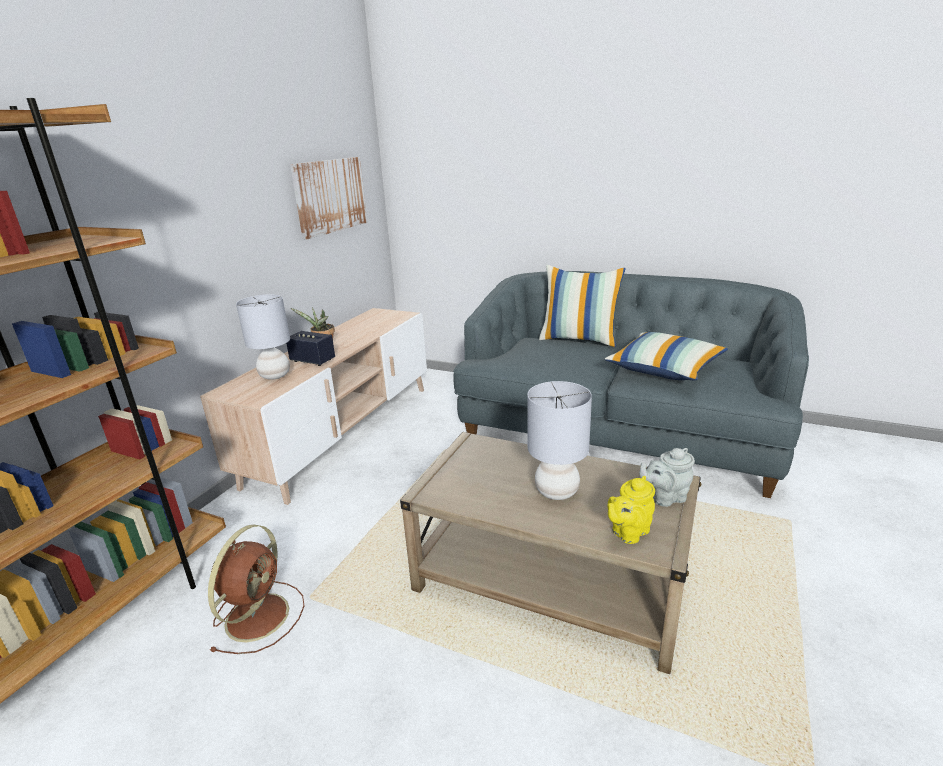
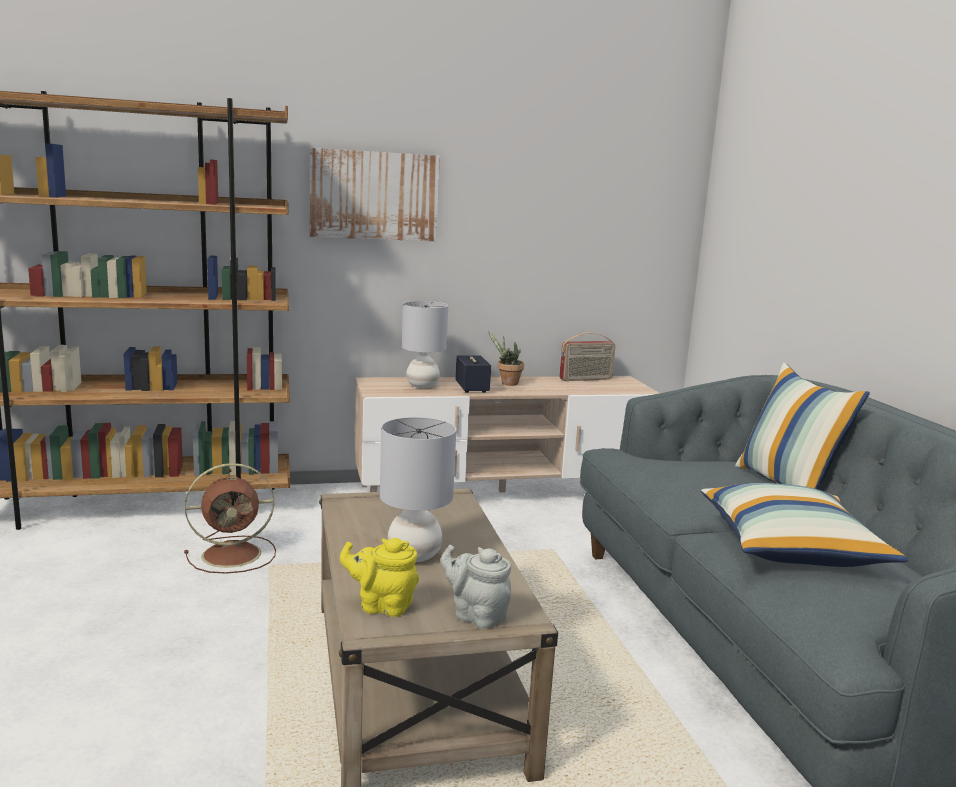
camera: 50 degrees right, 10 degrees down
(330, 196) = (595, 228): picture -> picture (374, 195)
(358, 321) = (586, 379): none -> radio

